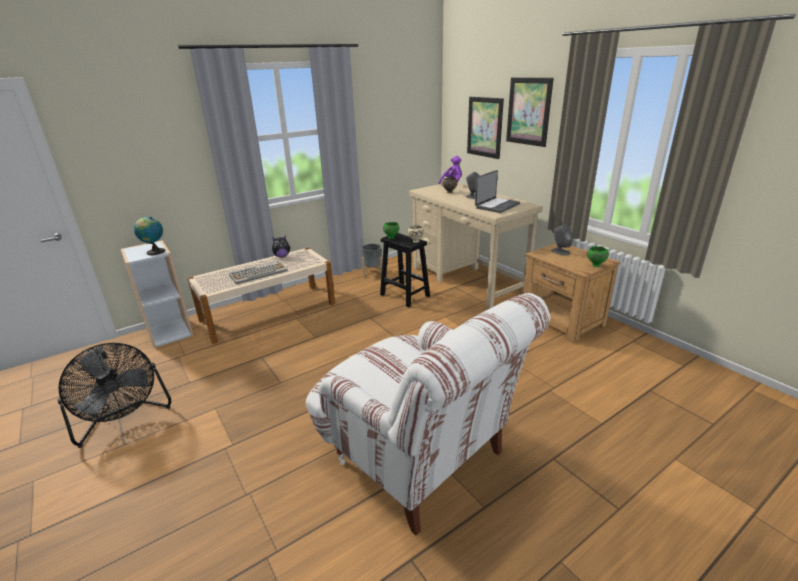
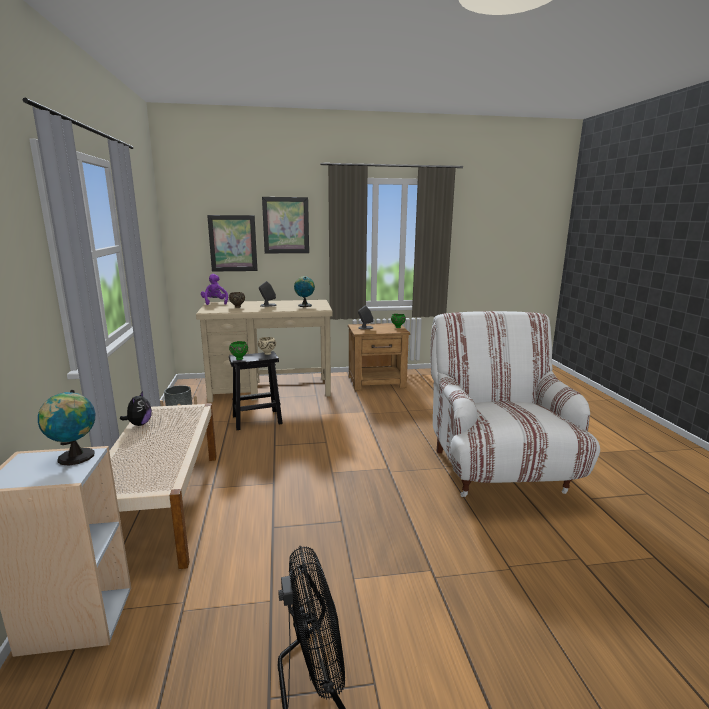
camera: 65 degrees left, 10 degrees down
(259, 273) = (168, 444): keyboard -> none
(419, 458) = (497, 471): white armchair -> white armchair turned 75 degrees counterclockwise
(496, 206) = (304, 305): laptop -> globe

